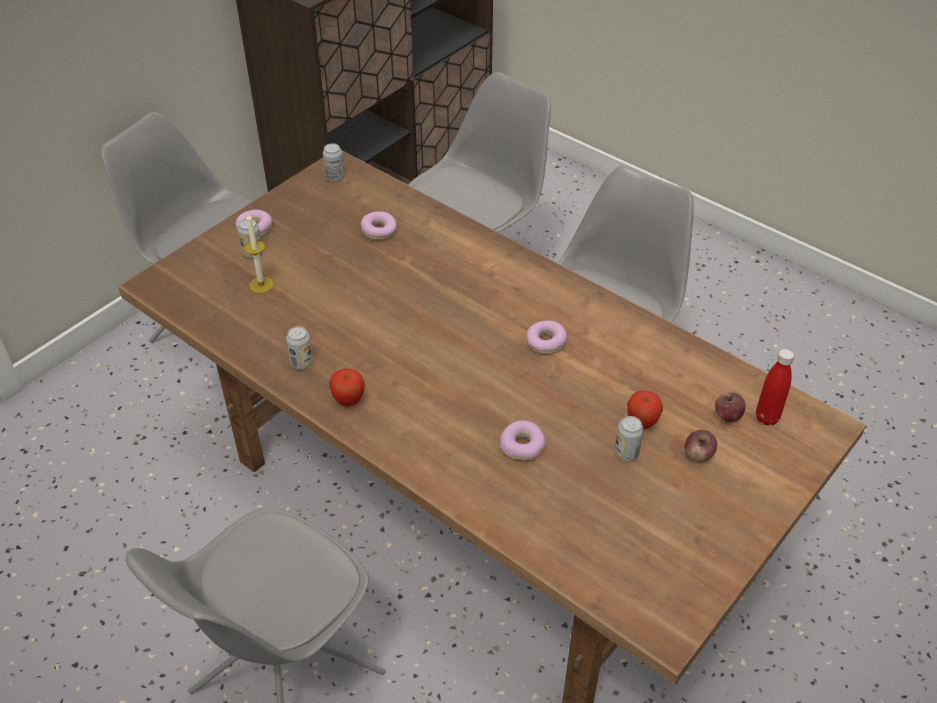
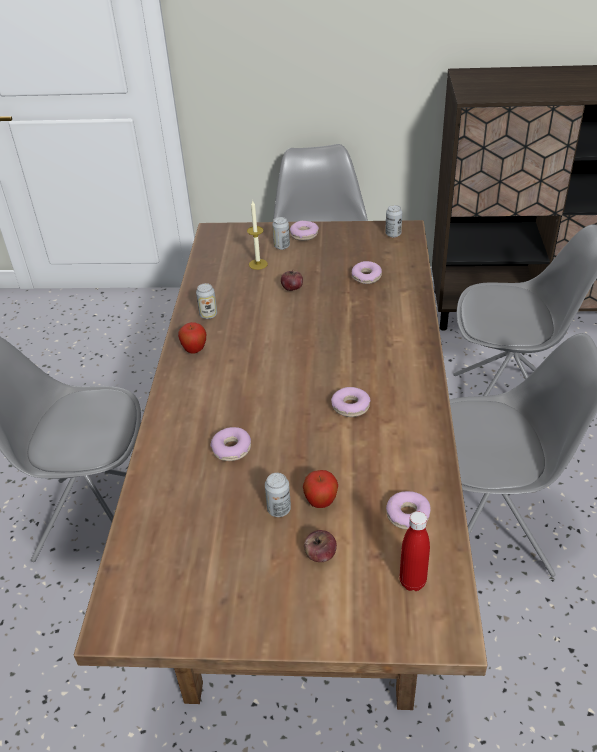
camera: 55 degrees right, 5 degrees down
(700, 381) = (408, 515): none -> donut
(727, 415) = (386, 552): apple -> apple (292, 288)

